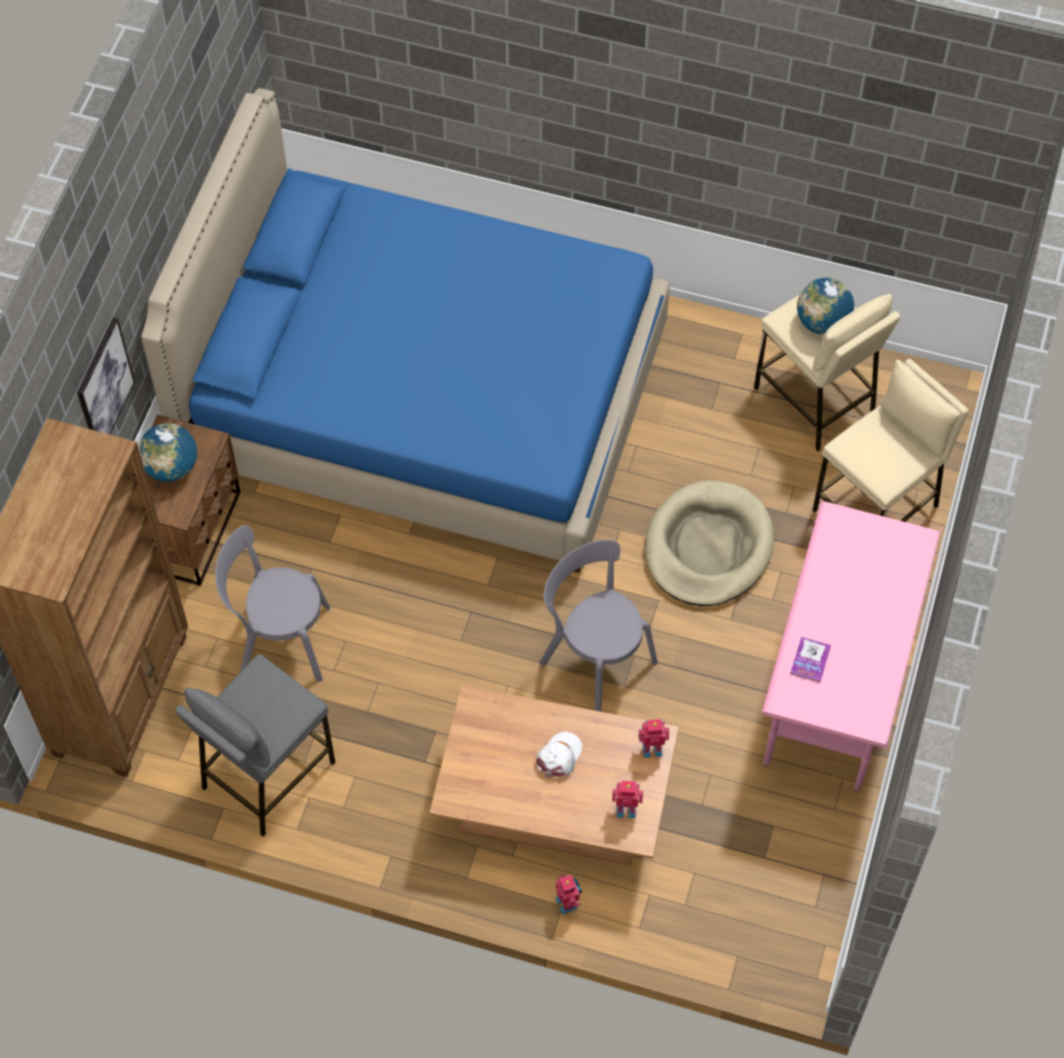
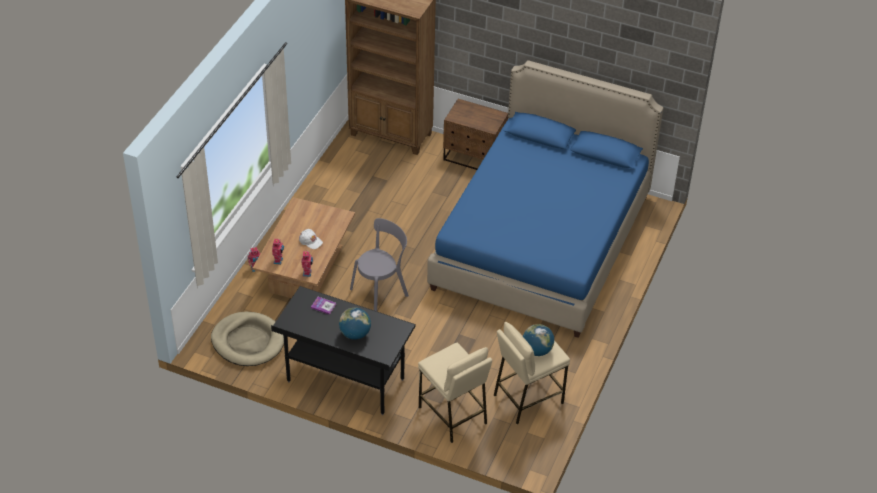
camera: 95 degrees right, 15 degrees down
(104, 386) = (482, 47): picture -> none
(171, 467) = (478, 116): globe -> globe (355, 334)
(267, 774) = (342, 176): grey stool -> none
(279, 641) = (410, 184): grey chair -> none
(708, 547) = (438, 341): beige dog bed -> beige dog bed (248, 341)
(835, 691) = (345, 381): pink desk -> black desk

